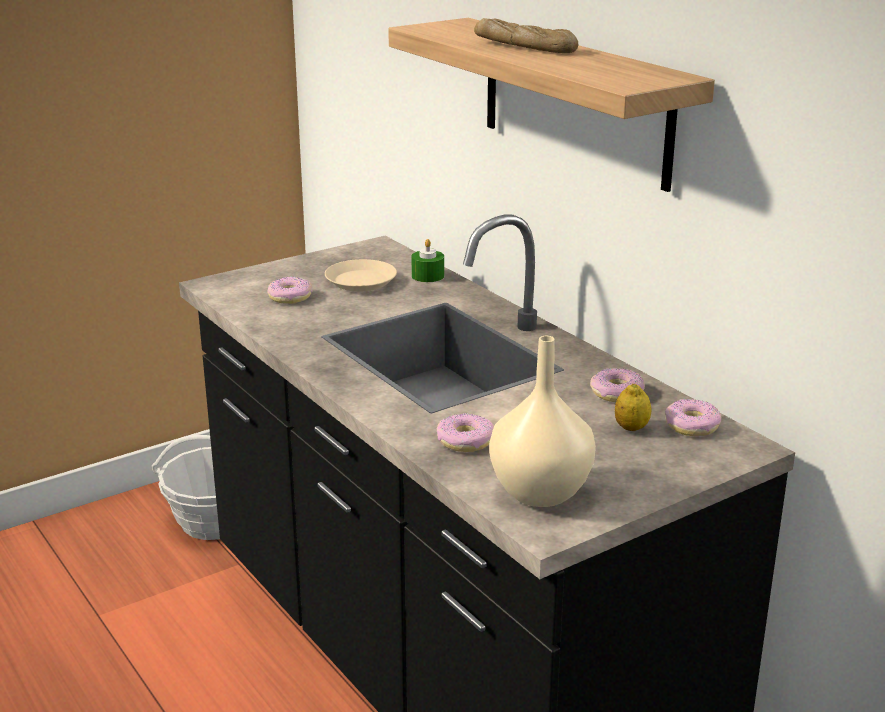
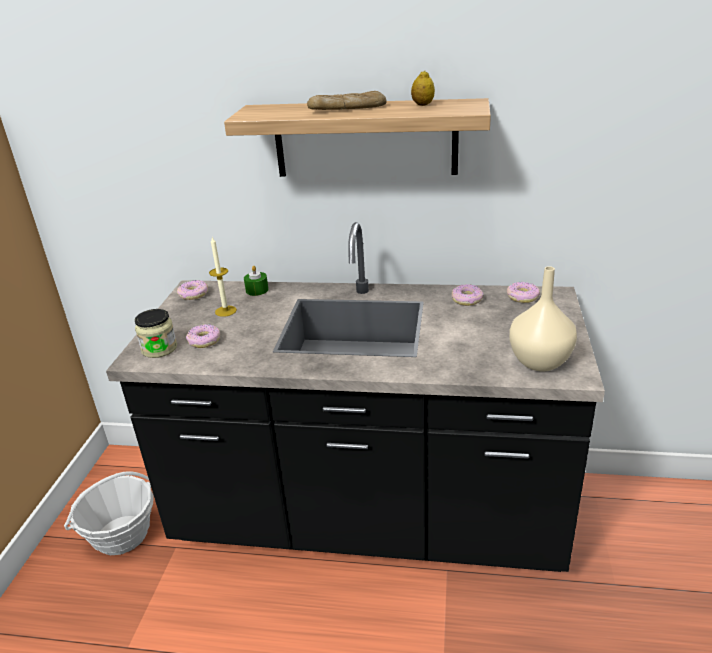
camera: 45 degrees left, 5 degrees up
(246, 285) = (159, 349): none -> jar
(360, 281) = (225, 311): beige plate -> candle
(465, 441) = (461, 360): donut -> donut (194, 294)
(631, 428) = (506, 311): lemon -> lemon (423, 105)

